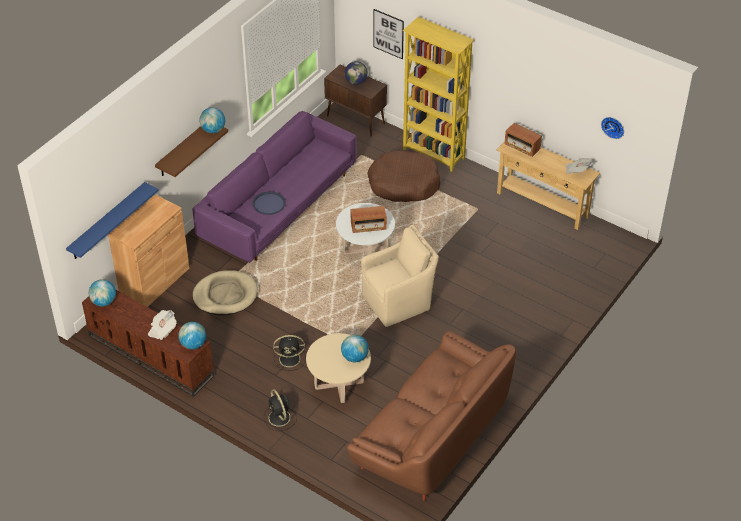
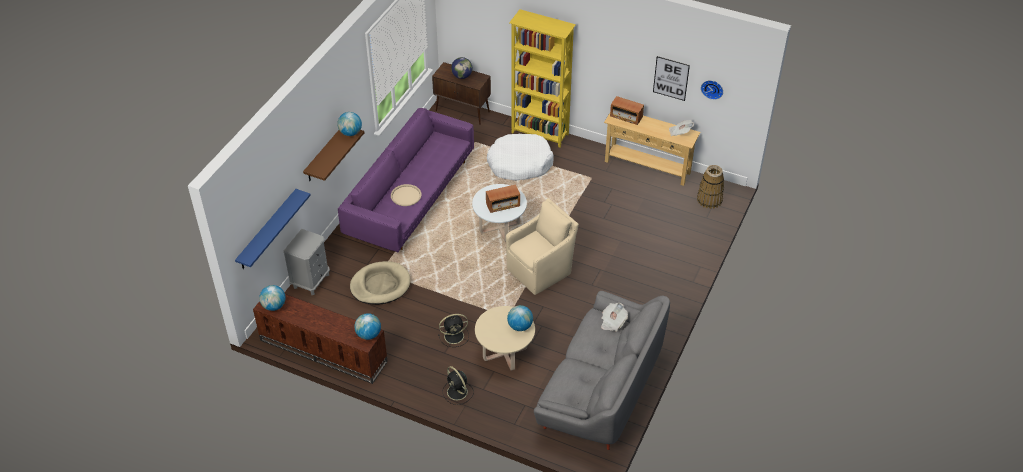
camera: 10 degrees left, 0 degrees up
(154, 281) = (311, 281): brown cabinet -> grey nightstand
(162, 330) = (336, 325): newspaper -> newspaper (612, 322)
(269, 203) = (406, 195): blue tray -> beige tray
(388, 34) = (490, 28): picture -> picture (671, 78)
(403, 184) = (519, 163): brown dog bed -> white dog bed
(431, 435) = (600, 389): brown sofa -> grey sofa
(602, 248) = (709, 199): none -> basket

